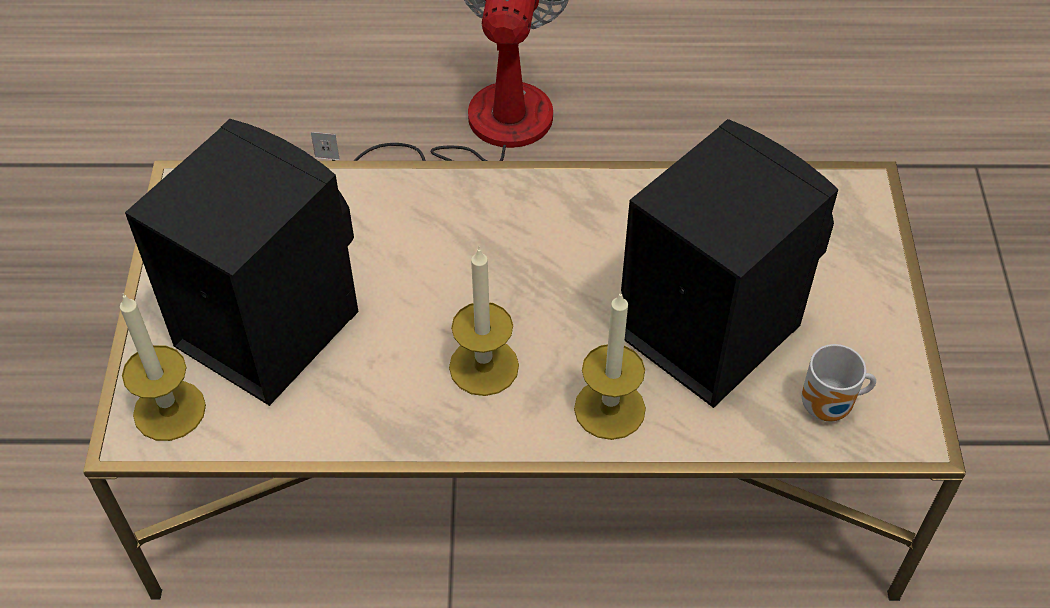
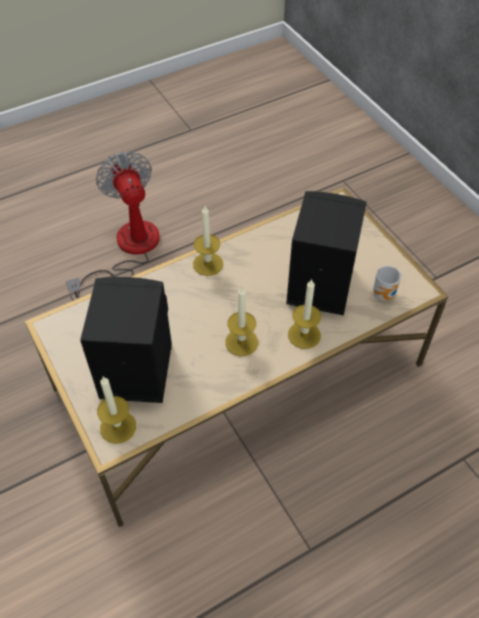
camera: 30 degrees left, 0 degrees up
(525, 197) = (208, 264): none -> candle

